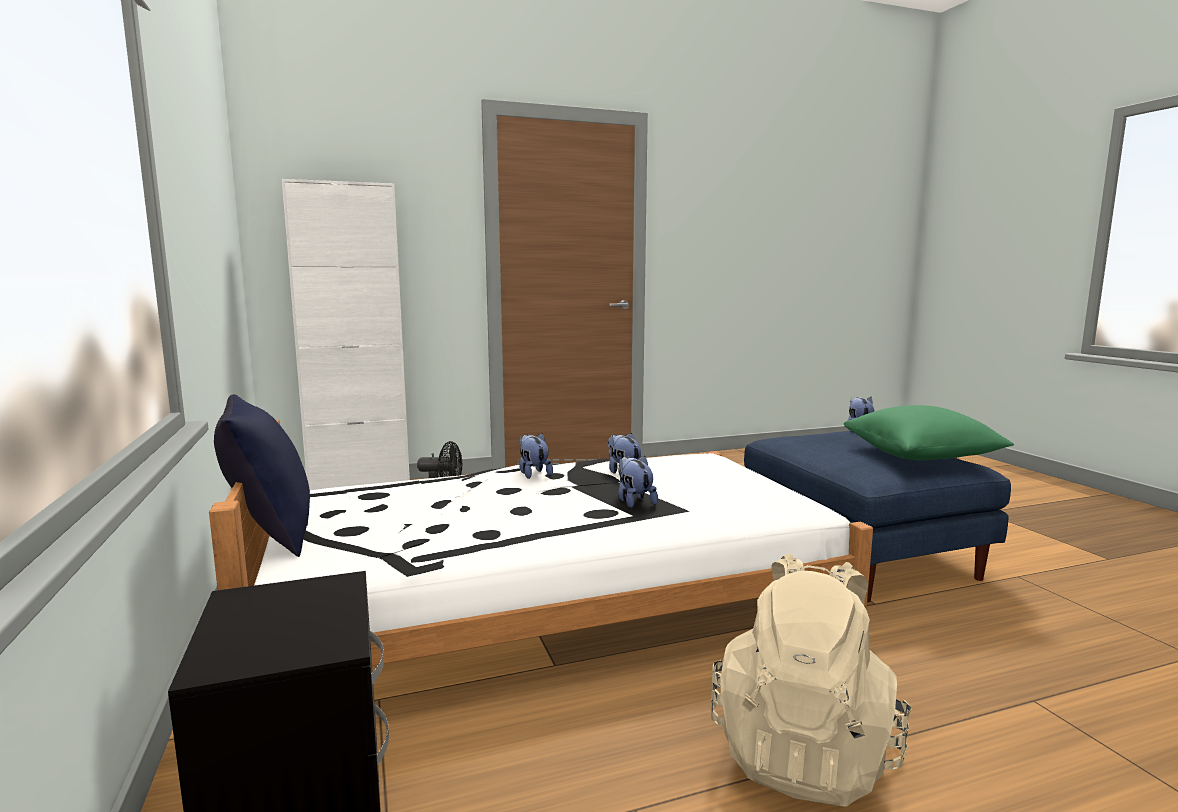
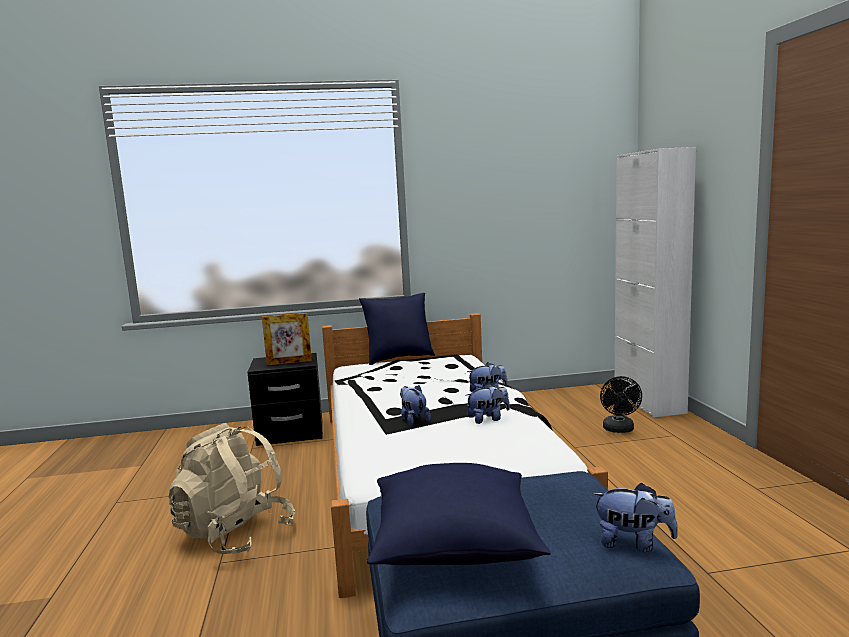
camera: 100 degrees right, 0 degrees up
(307, 608) = (289, 362): none -> picture frame
(634, 501) = (413, 419): plush toy -> plush toy turned 105 degrees counterclockwise
(921, 457) = (454, 545): green pillow -> blue pillow

